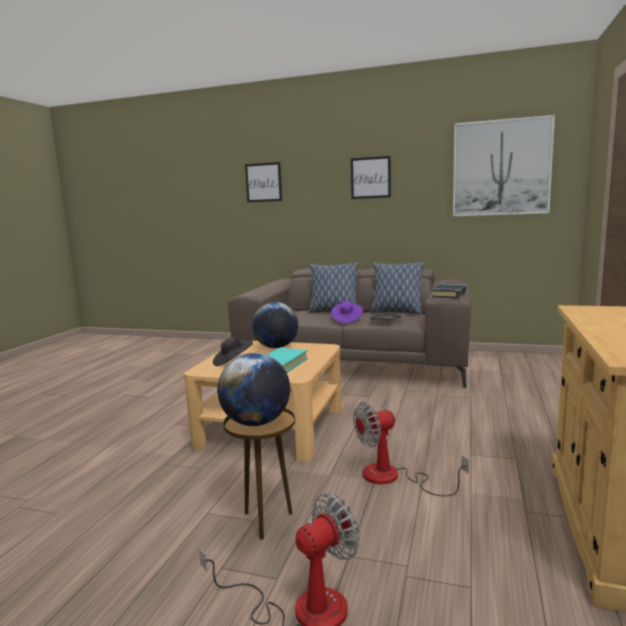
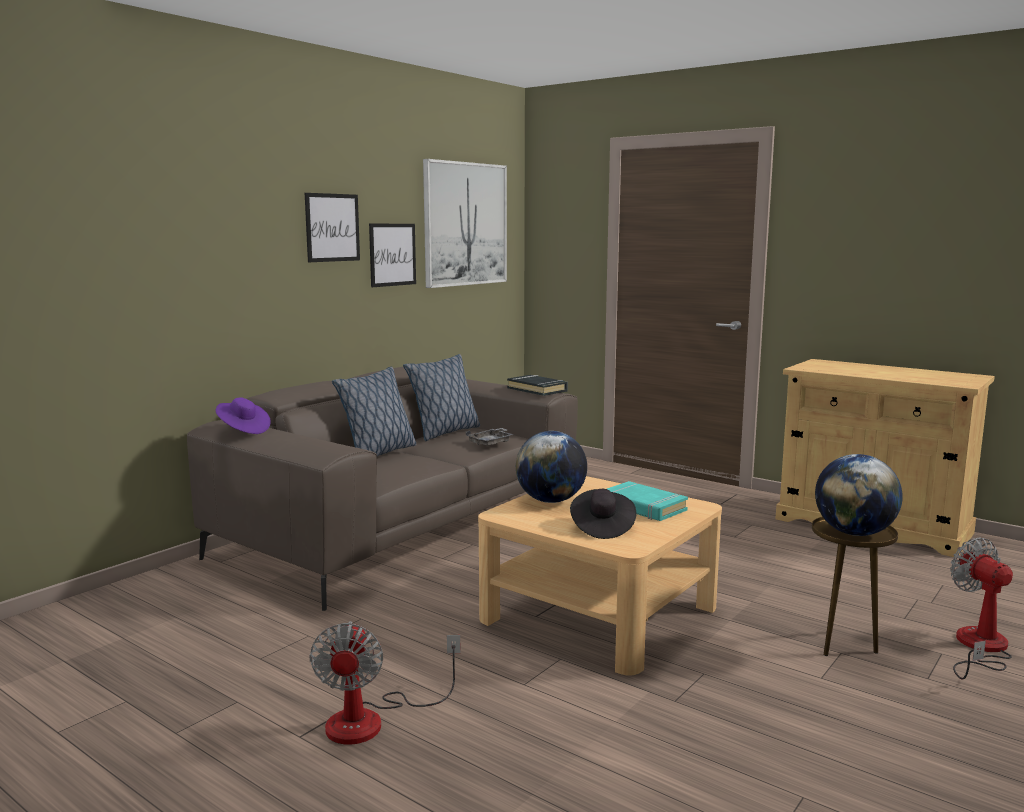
camera: 70 degrees left, 0 degrees up
(263, 182) = (151, 225): picture -> picture (392, 254)
(346, 319) = (440, 455): purple hat -> purple hat (243, 430)
(393, 478) = (770, 575): fan -> fan (372, 720)

